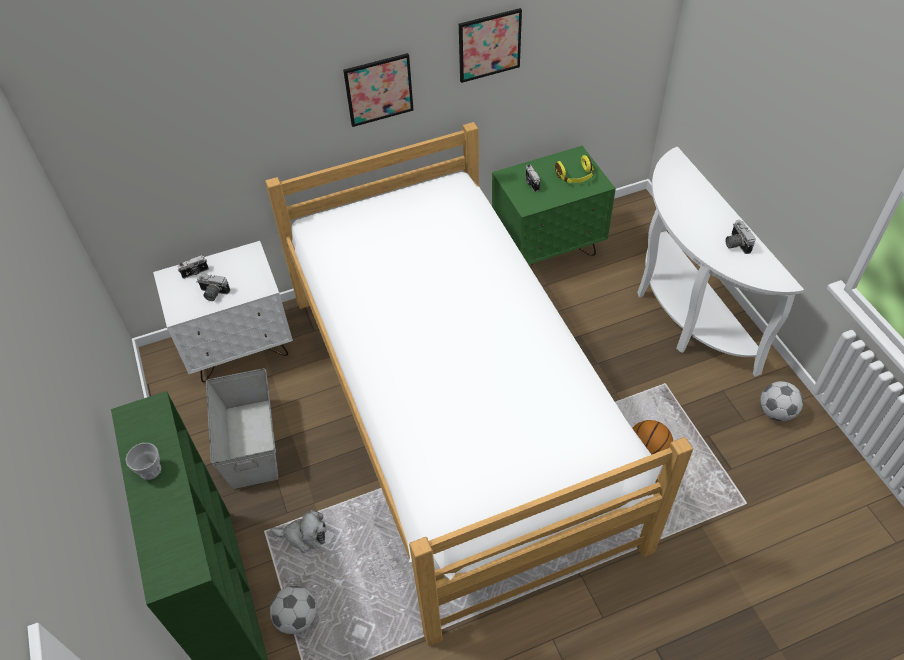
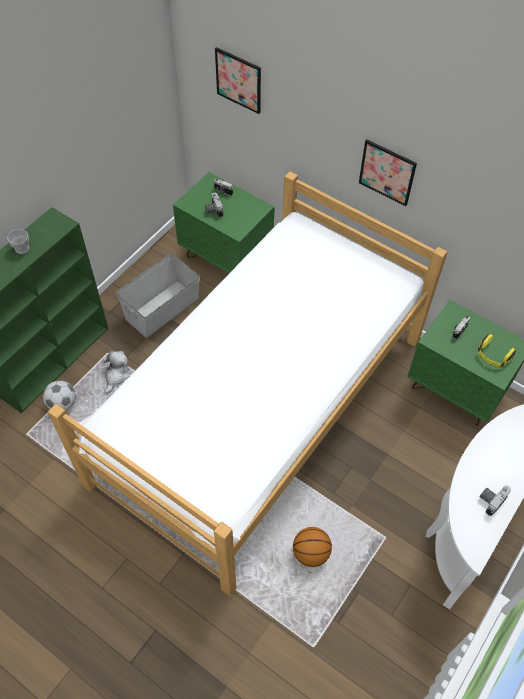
camera: 55 degrees right, 5 degrees up
(240, 348) = (226, 259): white nightstand -> green nightstand
(304, 536) = (116, 375): plush toy -> plush toy turned 135 degrees counterclockwise
(489, 45) = (483, 206): picture -> picture (238, 80)
(776, 412) = (418, 637): football -> none

